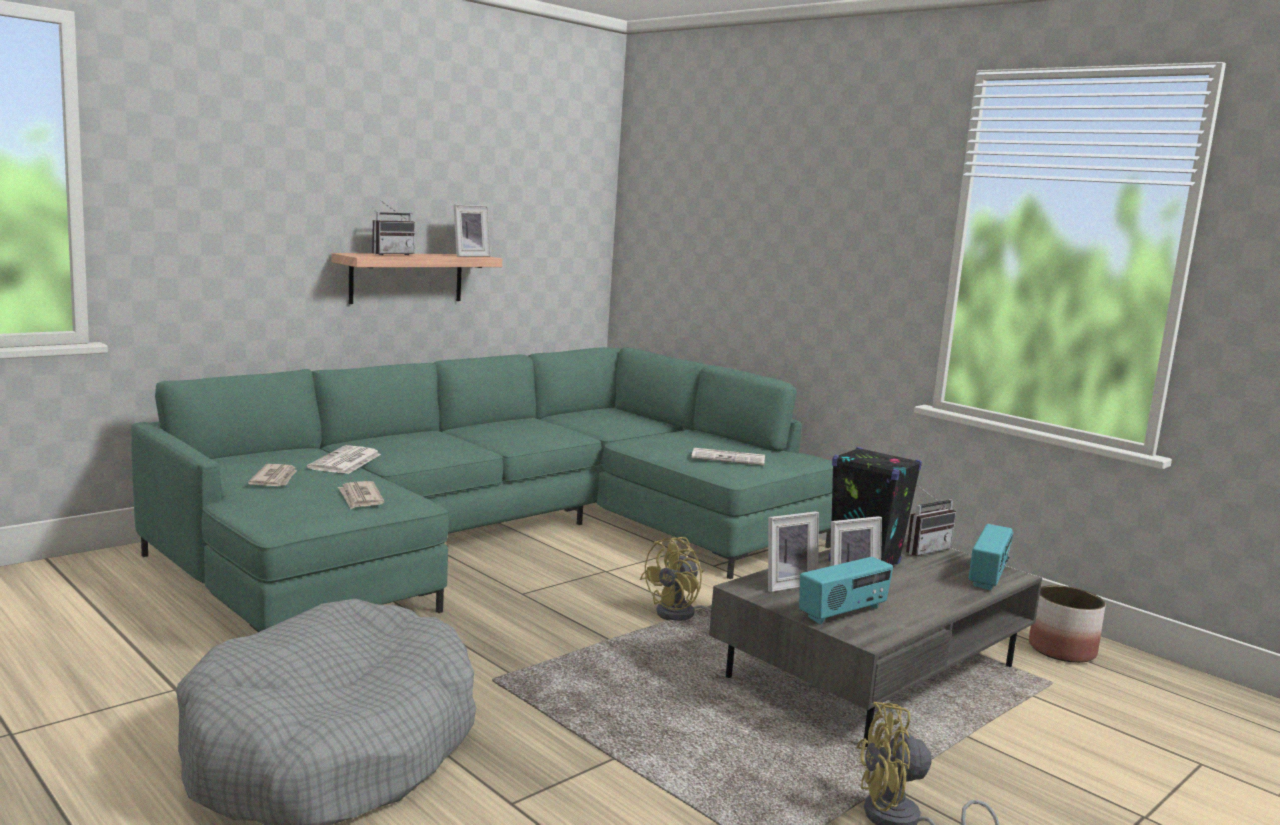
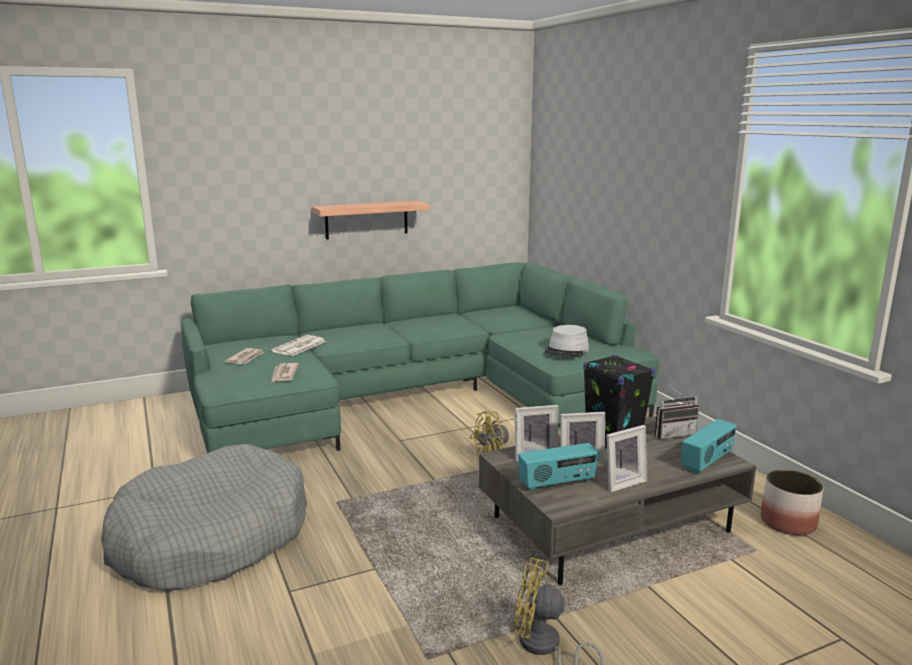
camera: 20 degrees right, 5 degrees up
(390, 254) = (350, 205): radio -> none
(468, 256) = (407, 203): picture frame -> picture frame (622, 482)
(729, 458) = (567, 350): newspaper -> grey hat

